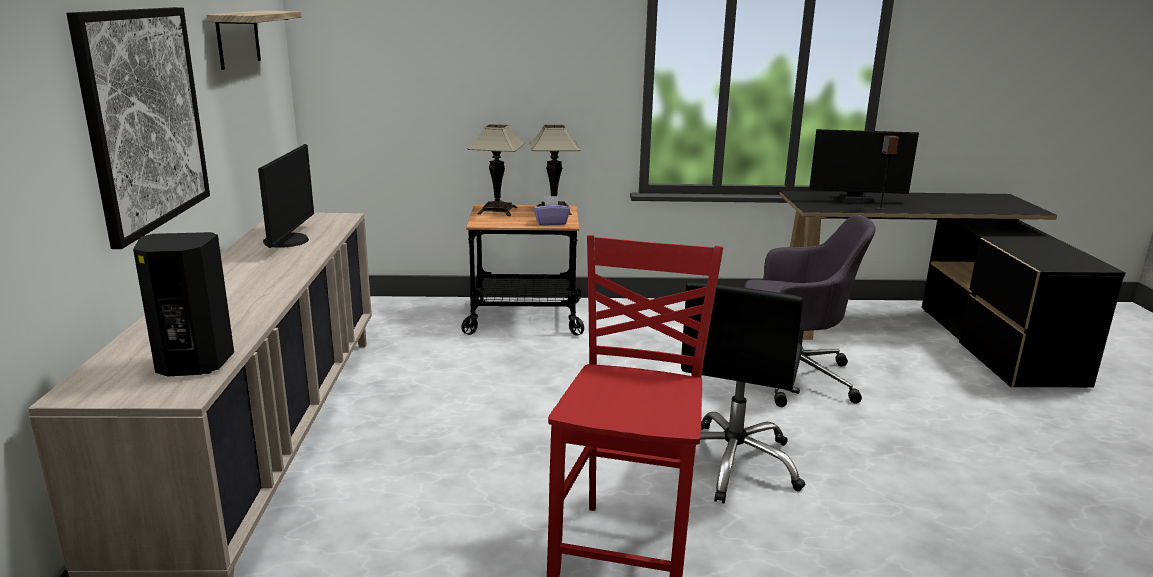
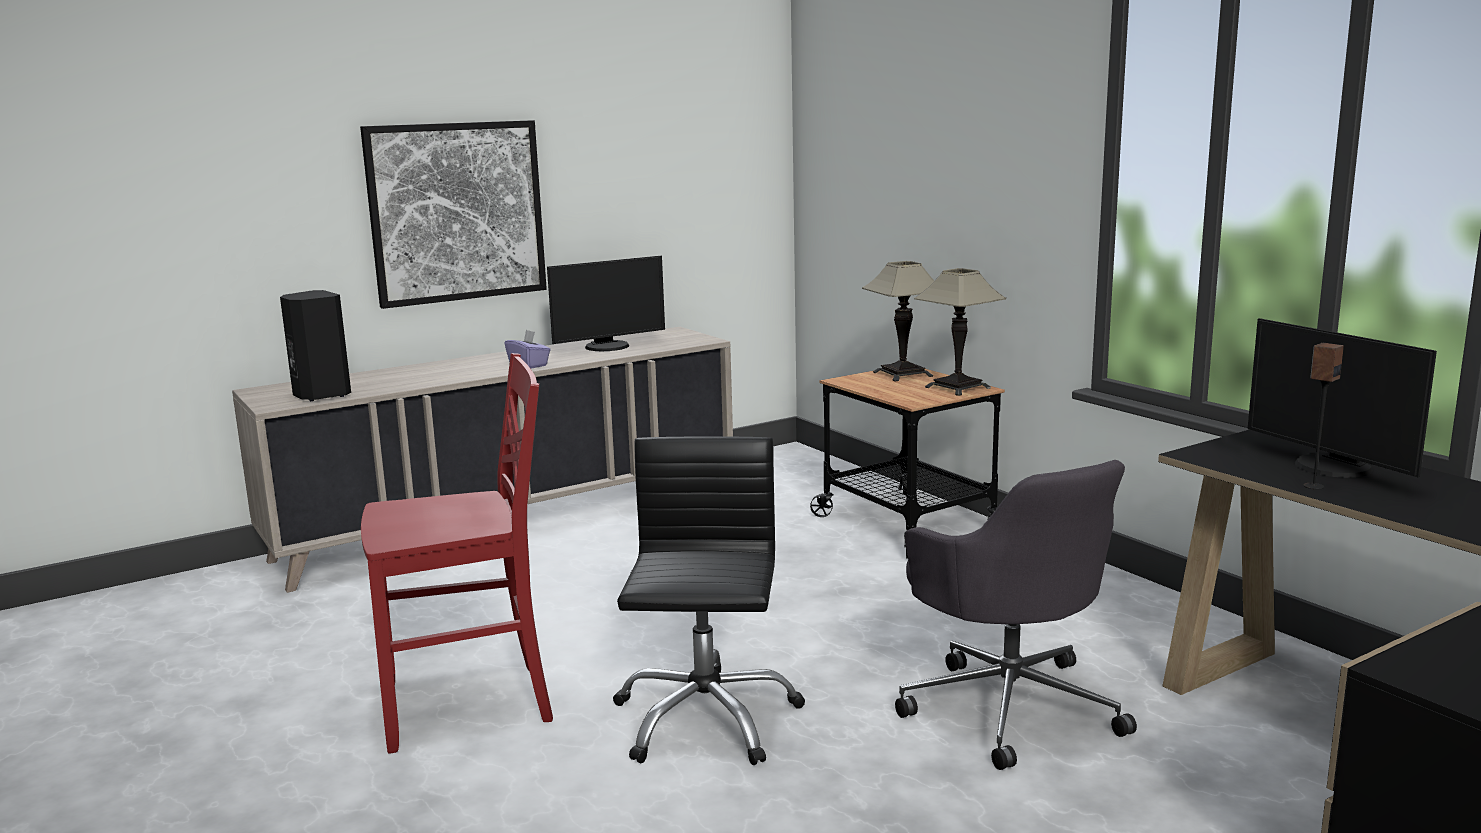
camera: 60 degrees right, 5 degrees down
(238, 38) = (659, 149): shelf -> none
(551, 223) = (906, 397): purple tissue box -> purple tissue box (529, 365)
(733, 463) = (705, 719): black office chair -> black office chair turned 105 degrees clockwise

